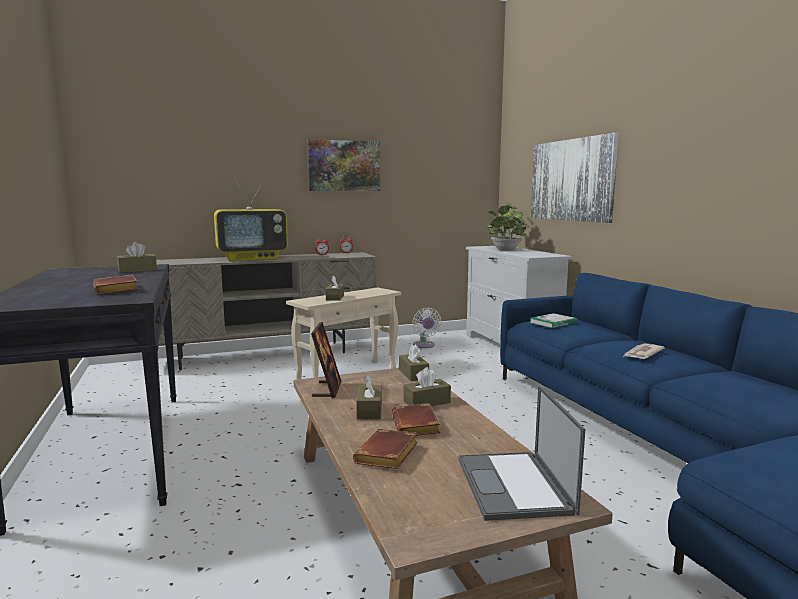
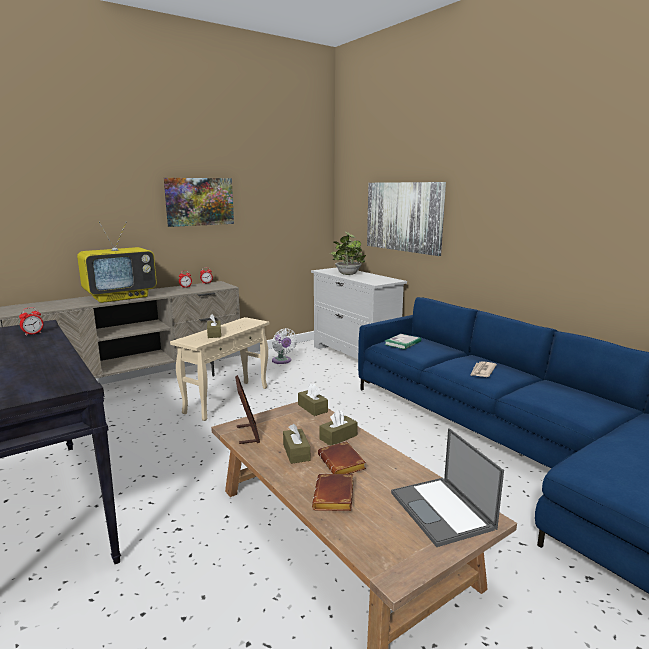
camera: 15 degrees left, 5 degrees up
(118, 290) = (47, 371): brown book -> none
(137, 270) = (33, 334): brown tissue box -> alarm clock

